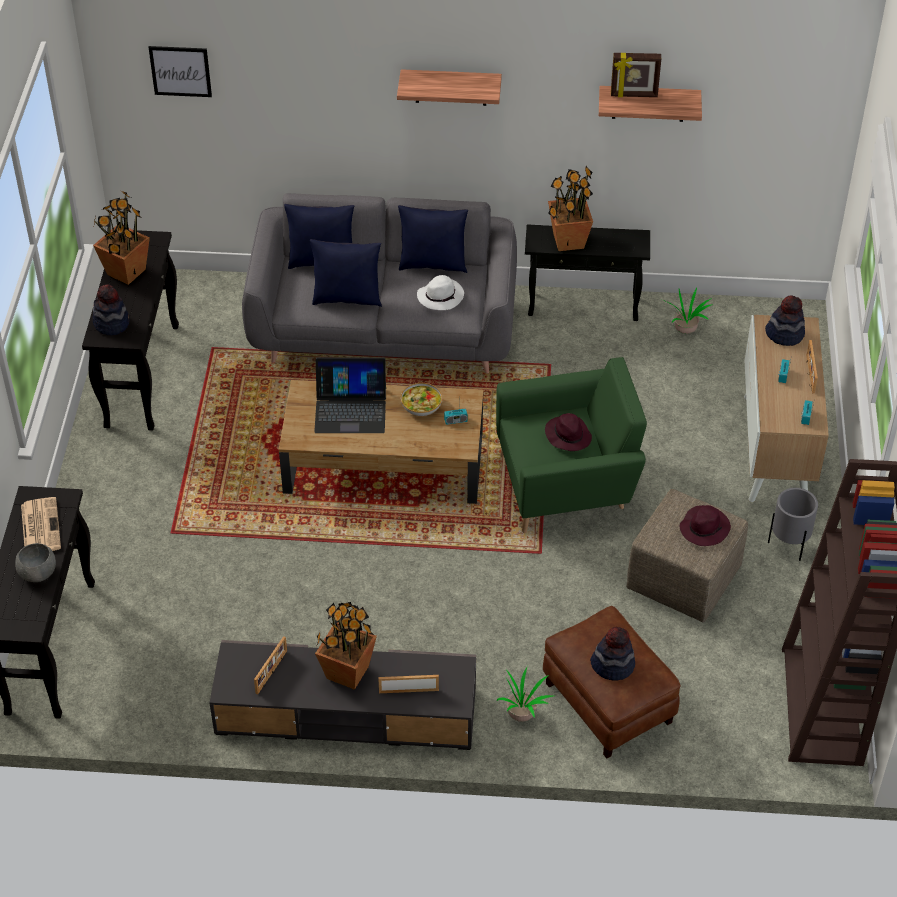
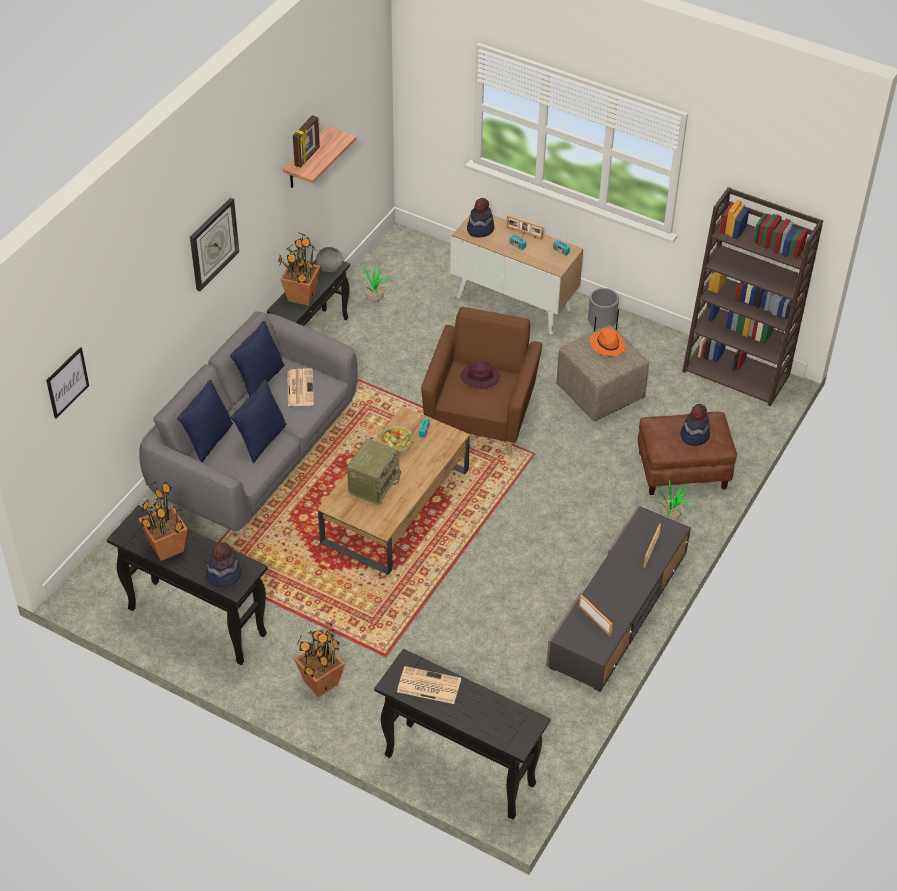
camera: 65 degrees left, 0 degrees up
(37, 573) = (477, 701): grey bowl -> grey bowl (329, 268)
(347, 672) = (617, 578): potted plant -> potted plant (320, 682)
(350, 409) = (373, 484): laptop -> radio
(441, 296) = (300, 387): white hat -> newspaper
(451, 87) = (213, 243): shelf -> wall clock
(567, 485) = (481, 416): green armchair -> brown armchair
(704, 528) = (607, 345): purple hat -> orange hat

